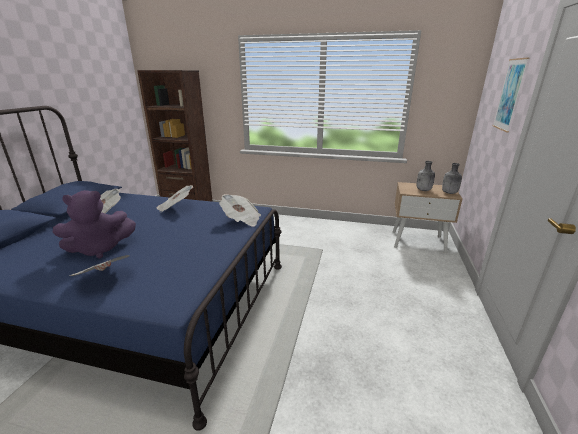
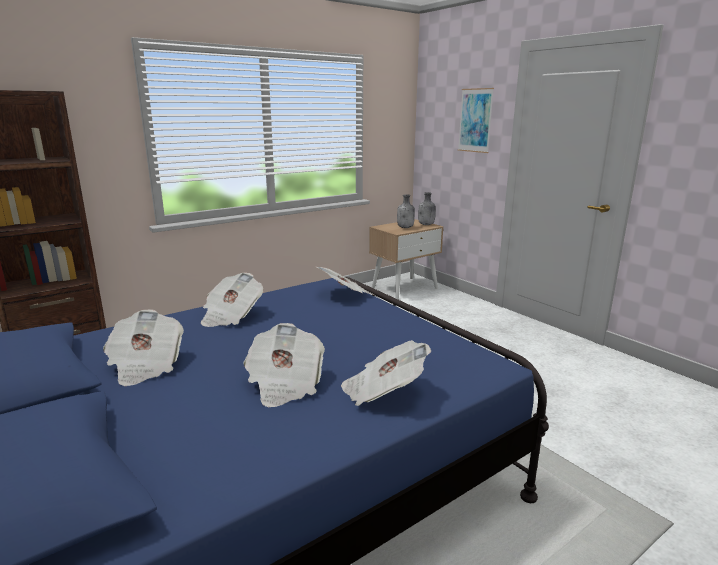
camera: 50 degrees left, 5 degrees down
(100, 249) = (284, 384): purple plush toy -> newspaper

